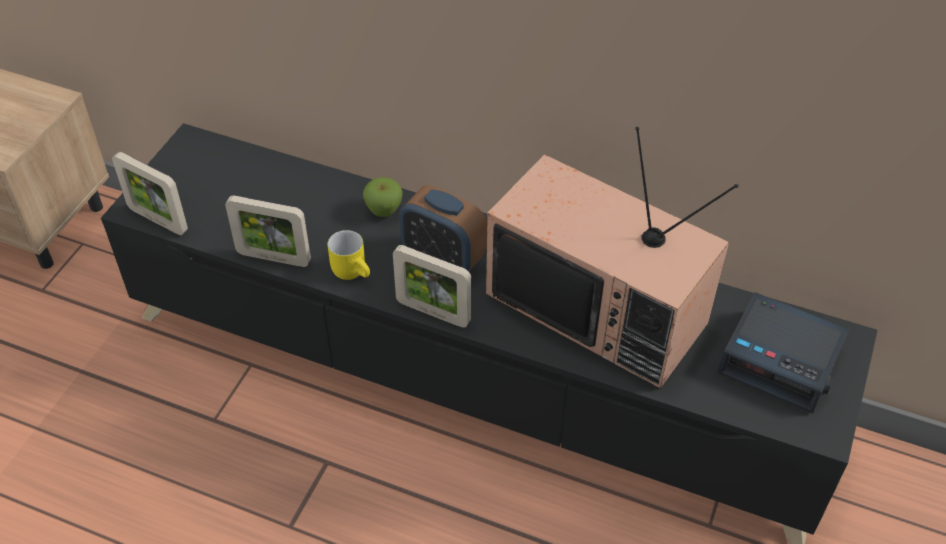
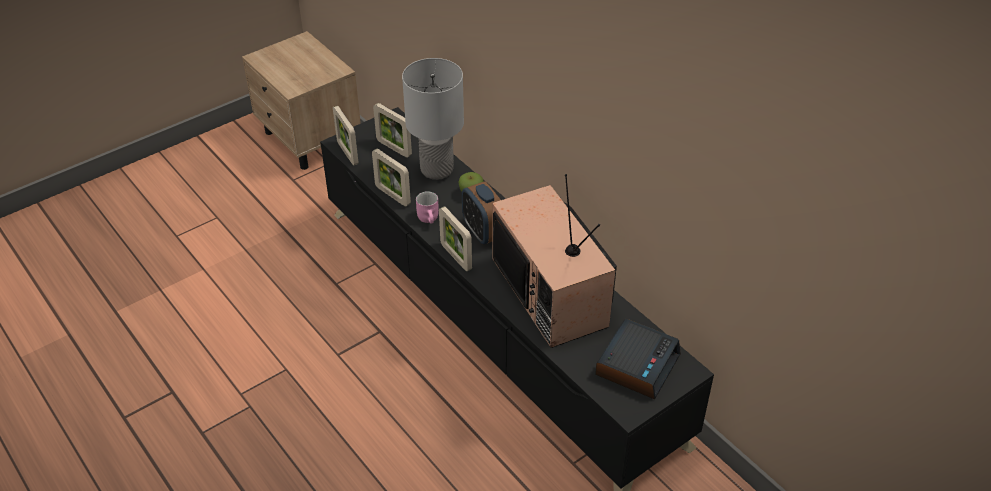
camera: 30 degrees right, 5 degrees down
(223, 186) = (394, 148): none -> picture frame
(313, 197) = (437, 172): none -> grey table lamp
(354, 270) = (430, 218): yellow mug -> pink mug
(781, 360) = (637, 364): alarm clock -> alarm clock turned 120 degrees counterclockwise

